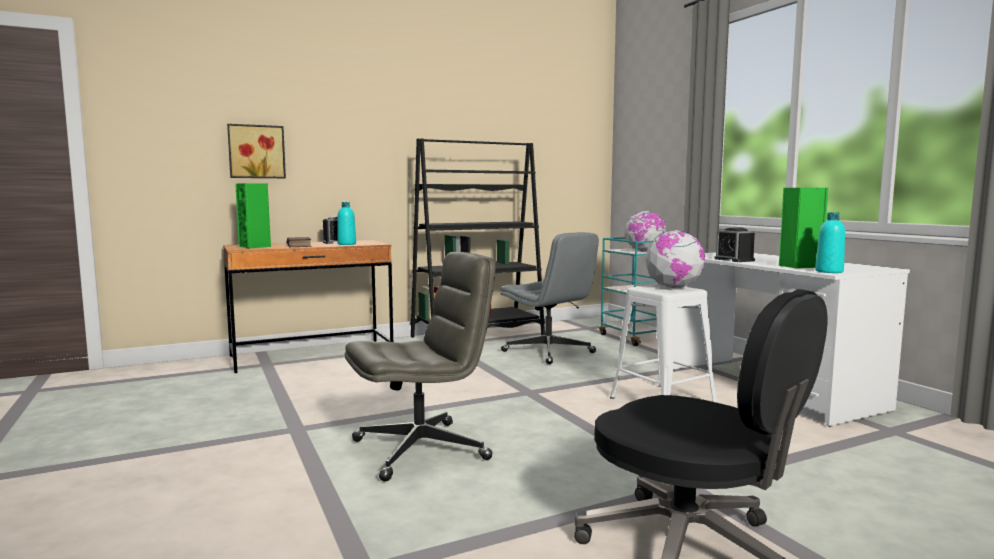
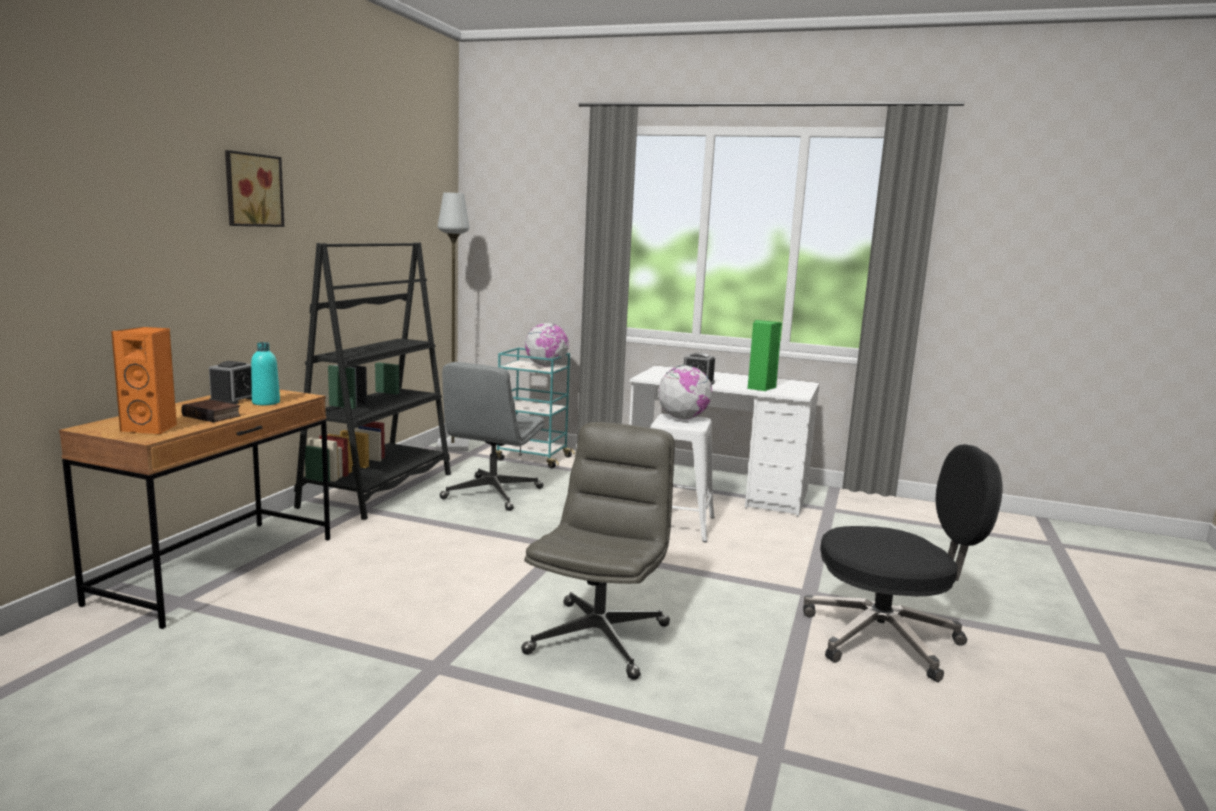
camera: 45 degrees left, 5 degrees up
(255, 247) = (152, 428): green speaker -> orange speaker
(256, 151) = (93, 268): picture -> picture (251, 190)
(549, 352) = (492, 494): grey office chair -> grey office chair turned 105 degrees clockwise
(585, 322) = (453, 446): none -> grey floor lamp
(829, 271) = (794, 393): turquoise bottle -> none

